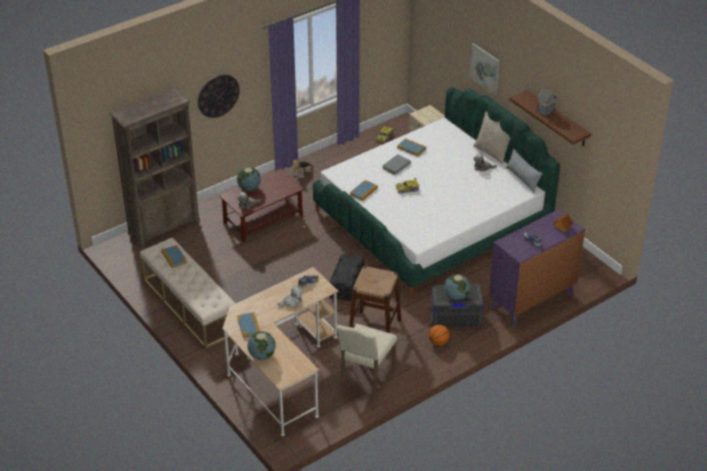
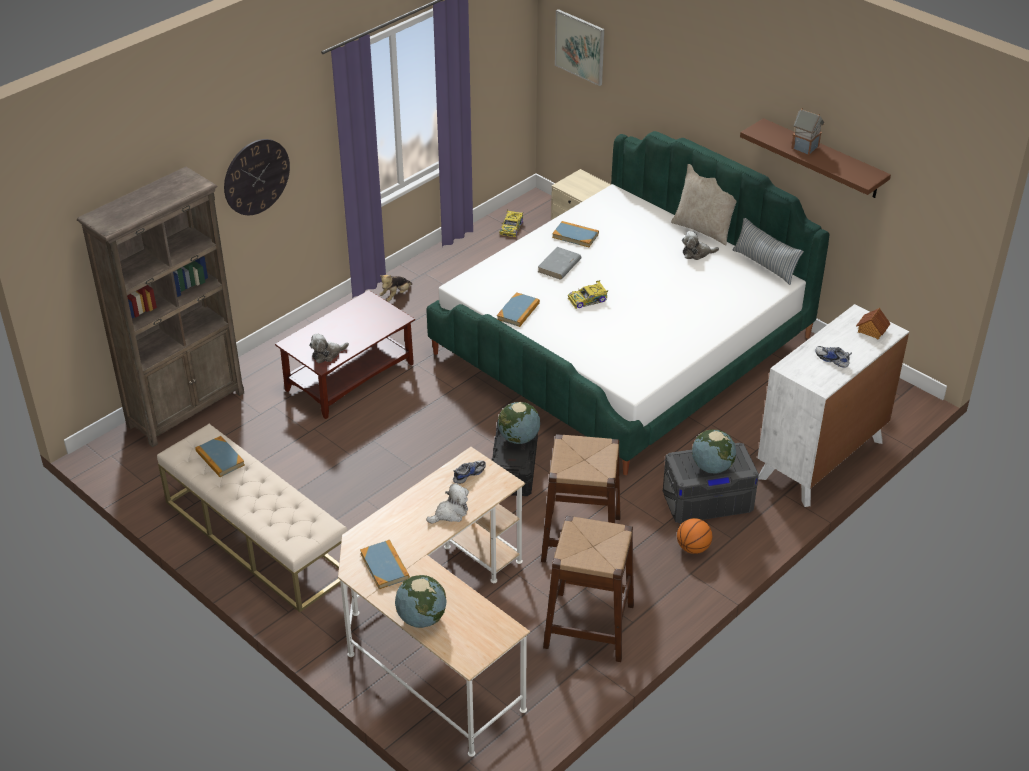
camera: 10 degrees left, 0 degrees up
(249, 188) = (323, 327): globe -> globe (518, 438)
(365, 377) = (589, 626): beige chair -> brown stool
(485, 68) = (681, 95): picture -> picture (580, 47)
(532, 301) = (821, 459): purple dresser -> white dresser

